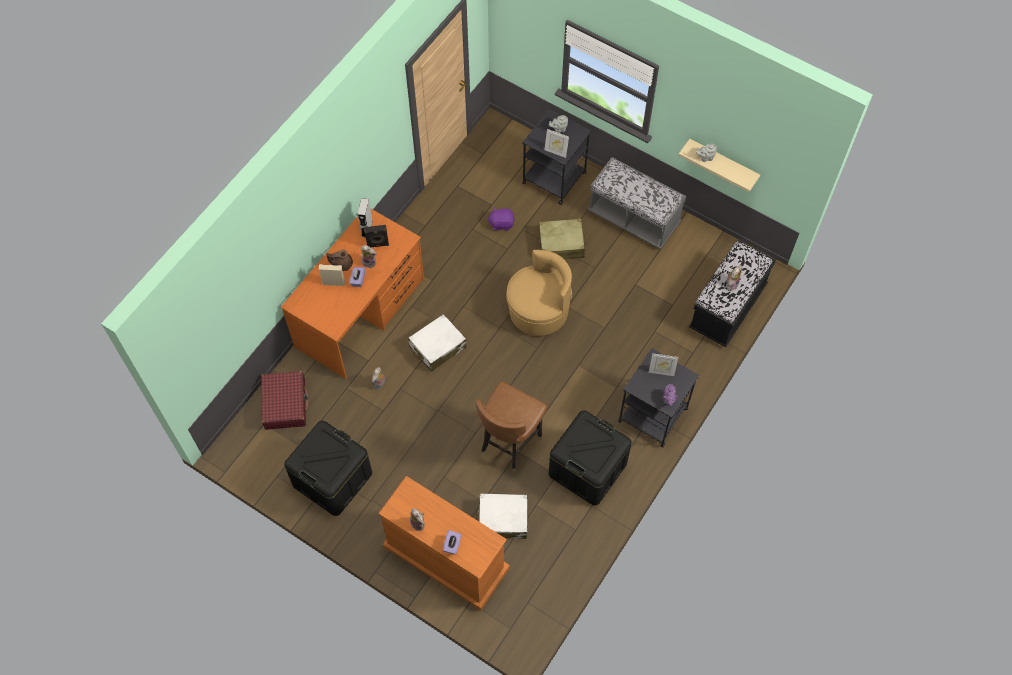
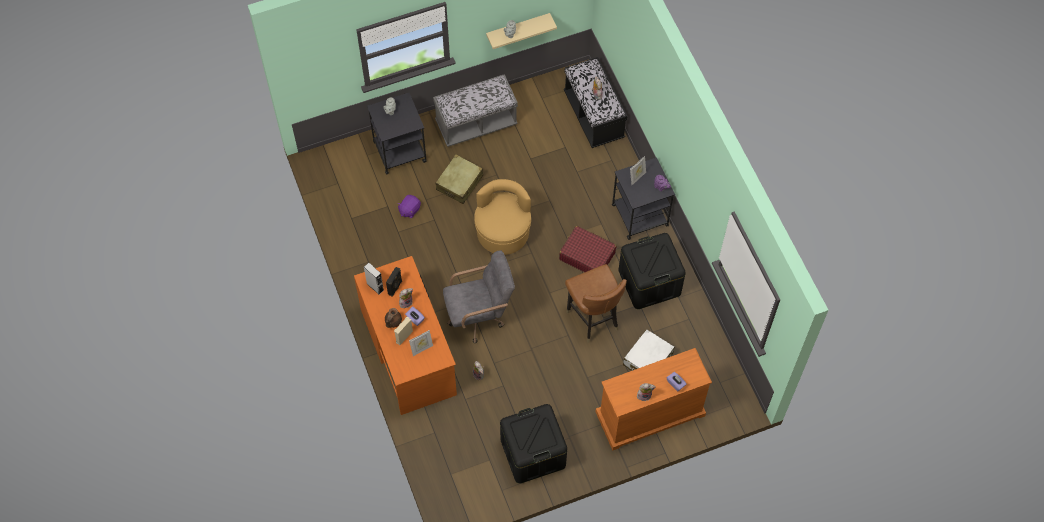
camera: 55 degrees left, 0 degrees up
(285, 404) = (445, 449): red suitcase -> red suitcase (587, 256)
(437, 347) = (479, 317): white suitcase -> grey office chair
(556, 152) = (408, 125): picture frame -> picture frame (422, 349)

